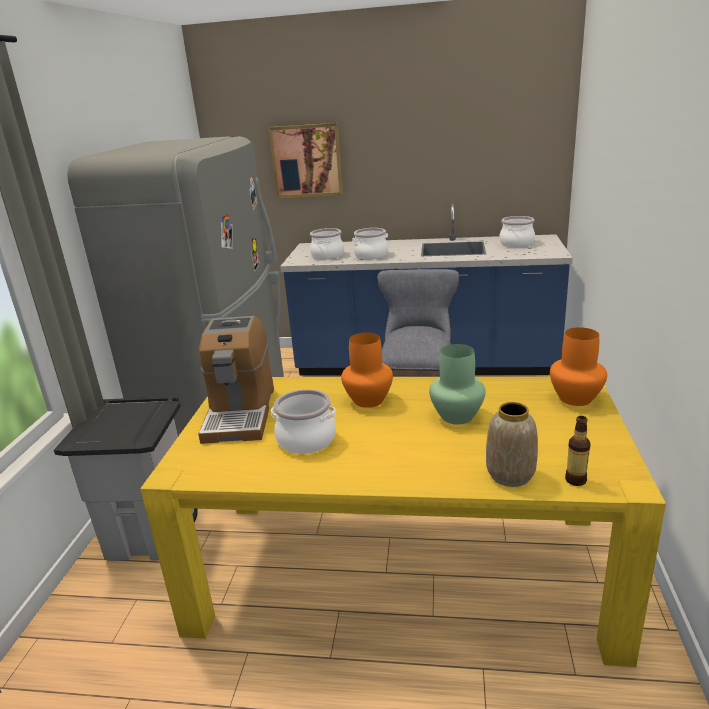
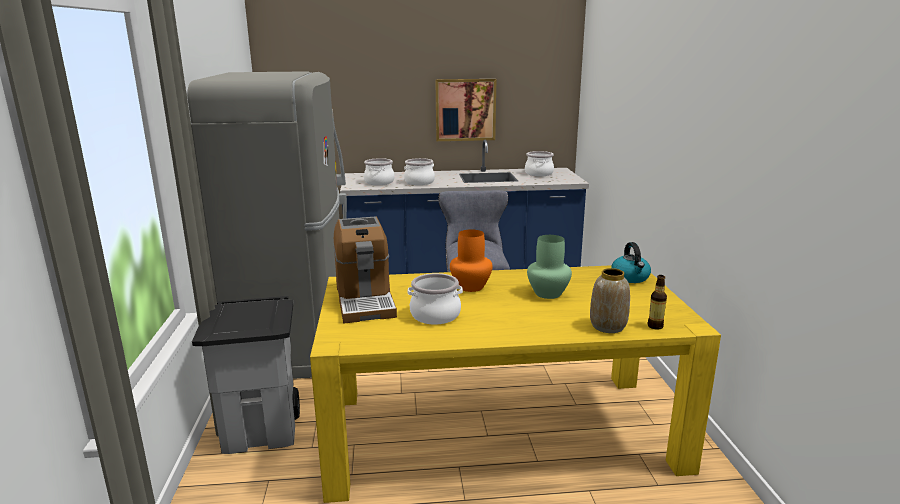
camera: 15 degrees left, 5 degrees down
(307, 161) = (355, 99): picture -> picture (465, 110)
(575, 398) = (630, 278): orange vase -> kettle

